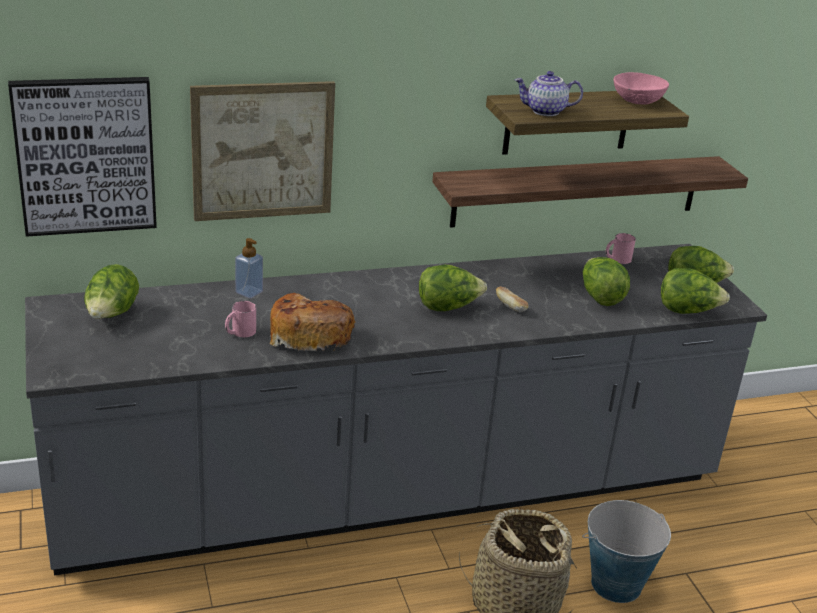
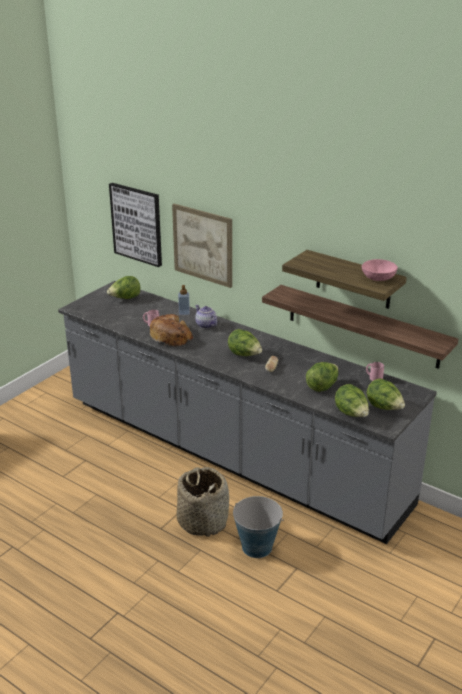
camera: 55 degrees right, 0 degrees up
(545, 111) = (311, 265): teapot -> teapot (205, 325)

